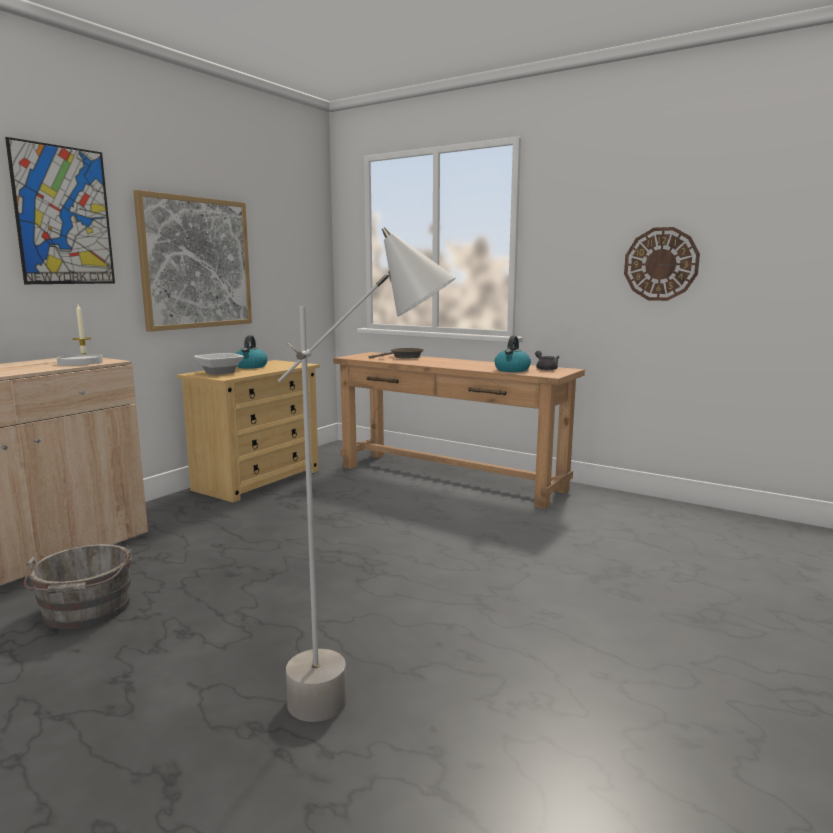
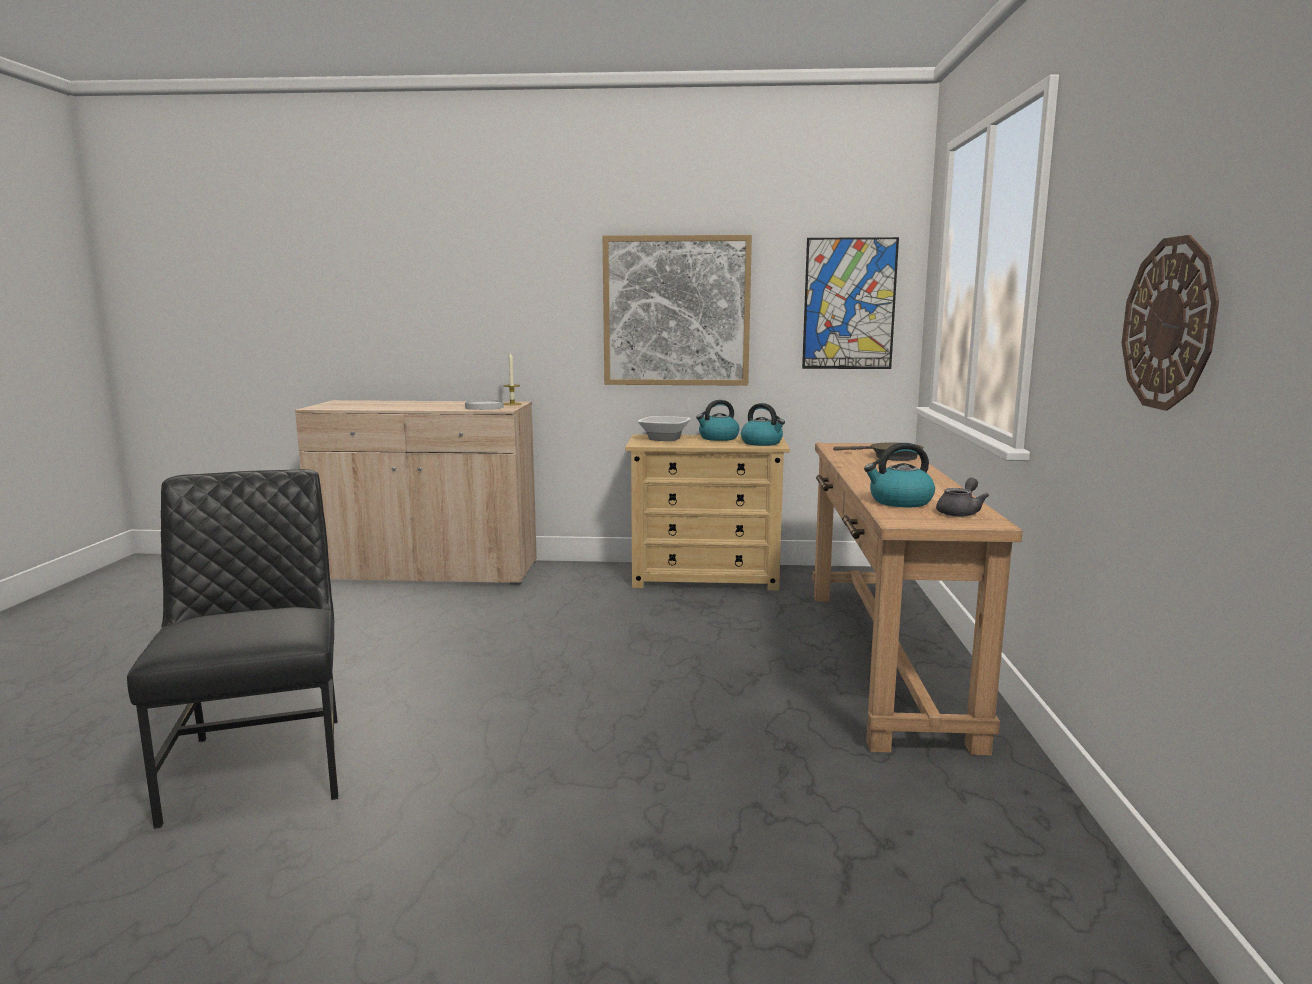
camera: 60 degrees right, 0 degrees up
(63, 216) = (528, 268): picture -> picture (849, 304)
(86, 611) = (369, 617): grey bucket -> none
(291, 364) = (762, 443): none -> kettle
(366, 705) = (262, 765): grey floor lamp -> black chair

